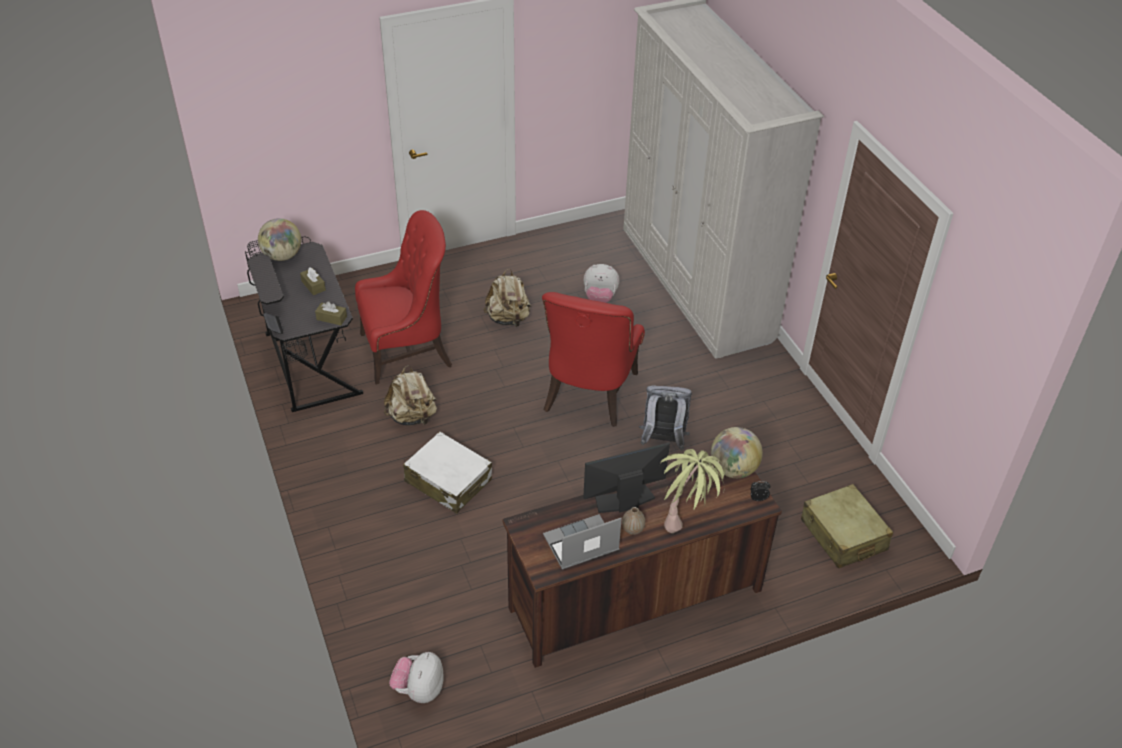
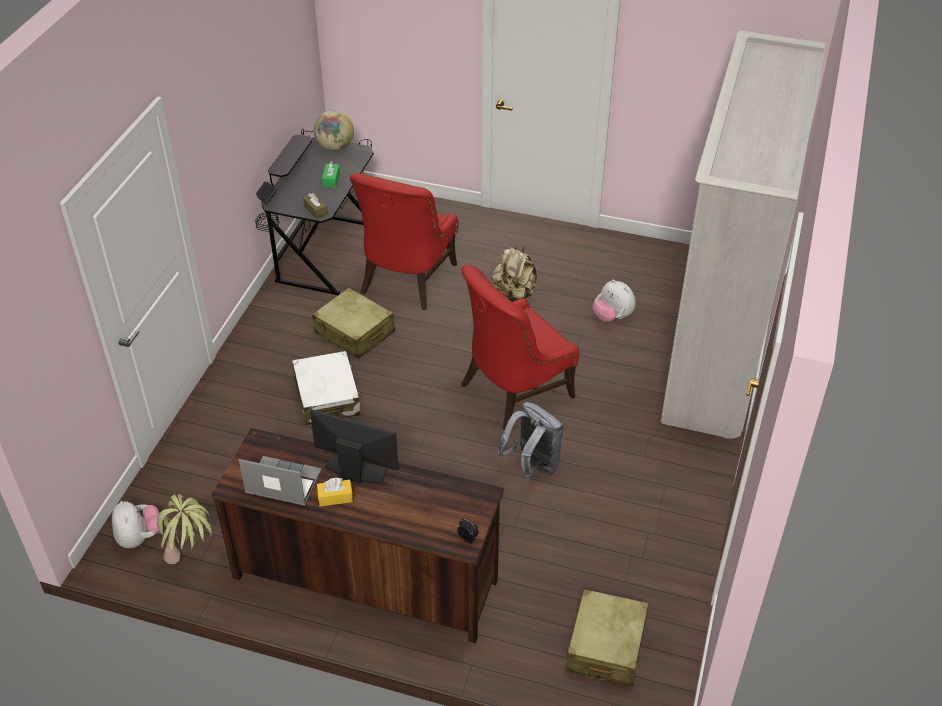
camera: 40 degrees right, 0 degrees up
(313, 286) = (331, 180): brown tissue box -> green tissue box
(407, 350) = (407, 279): red chair -> red chair turned 90 degrees clockwise
(412, 417) = (355, 333): beige backpack -> beige suitcase
(419, 690) = (140, 538): plush toy -> plush toy turned 105 degrees clockwise
(632, 529) = (335, 497): vase -> yellow tissue box
(687, 517) = (389, 516): potted plant -> potted plant (192, 559)
(733, 469) = (476, 501): globe -> none

